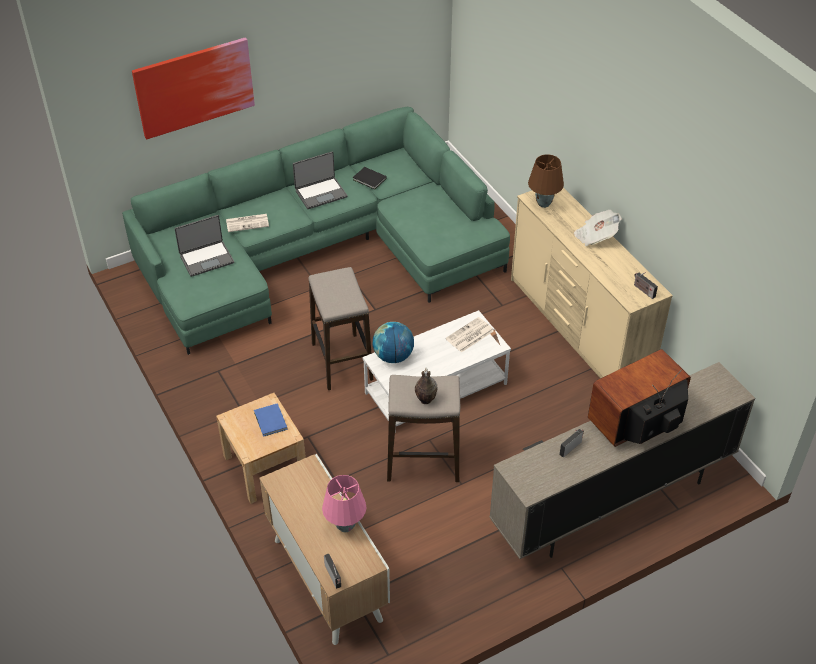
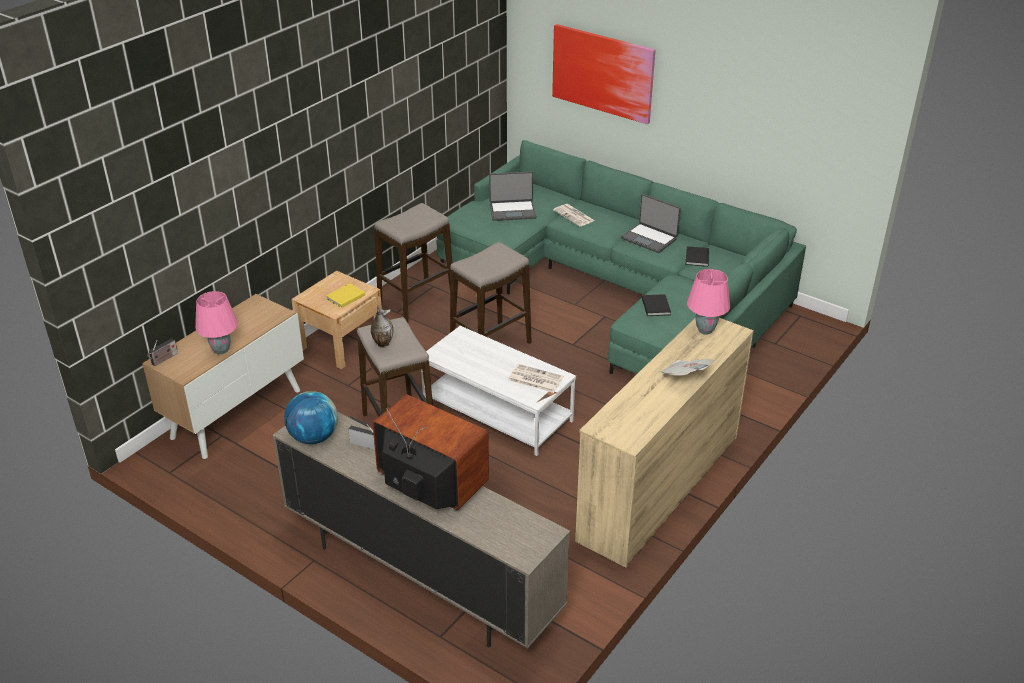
camera: 65 degrees right, 10 degrees down
(206, 258) = (512, 211): laptop -> laptop turned 45 degrees counterclockwise
(236, 391) = (416, 302): none -> stool
(270, 422) = (344, 297): blue book -> yellow book
(393, 356) = (473, 342): globe -> globe (313, 437)
(422, 228) = (656, 306): none -> black book
(543, 203) = (705, 330): brown table lamp -> pink table lamp
(643, 290) = (624, 431): radio -> none

